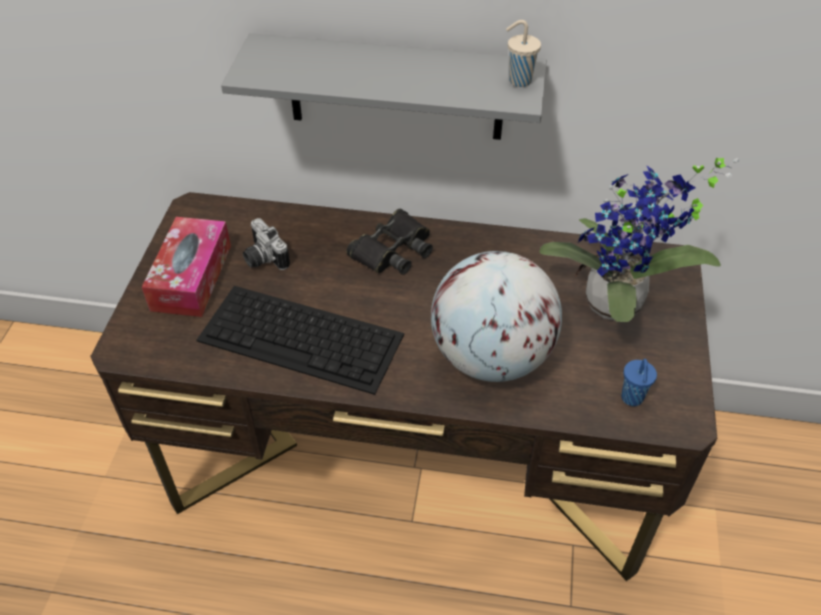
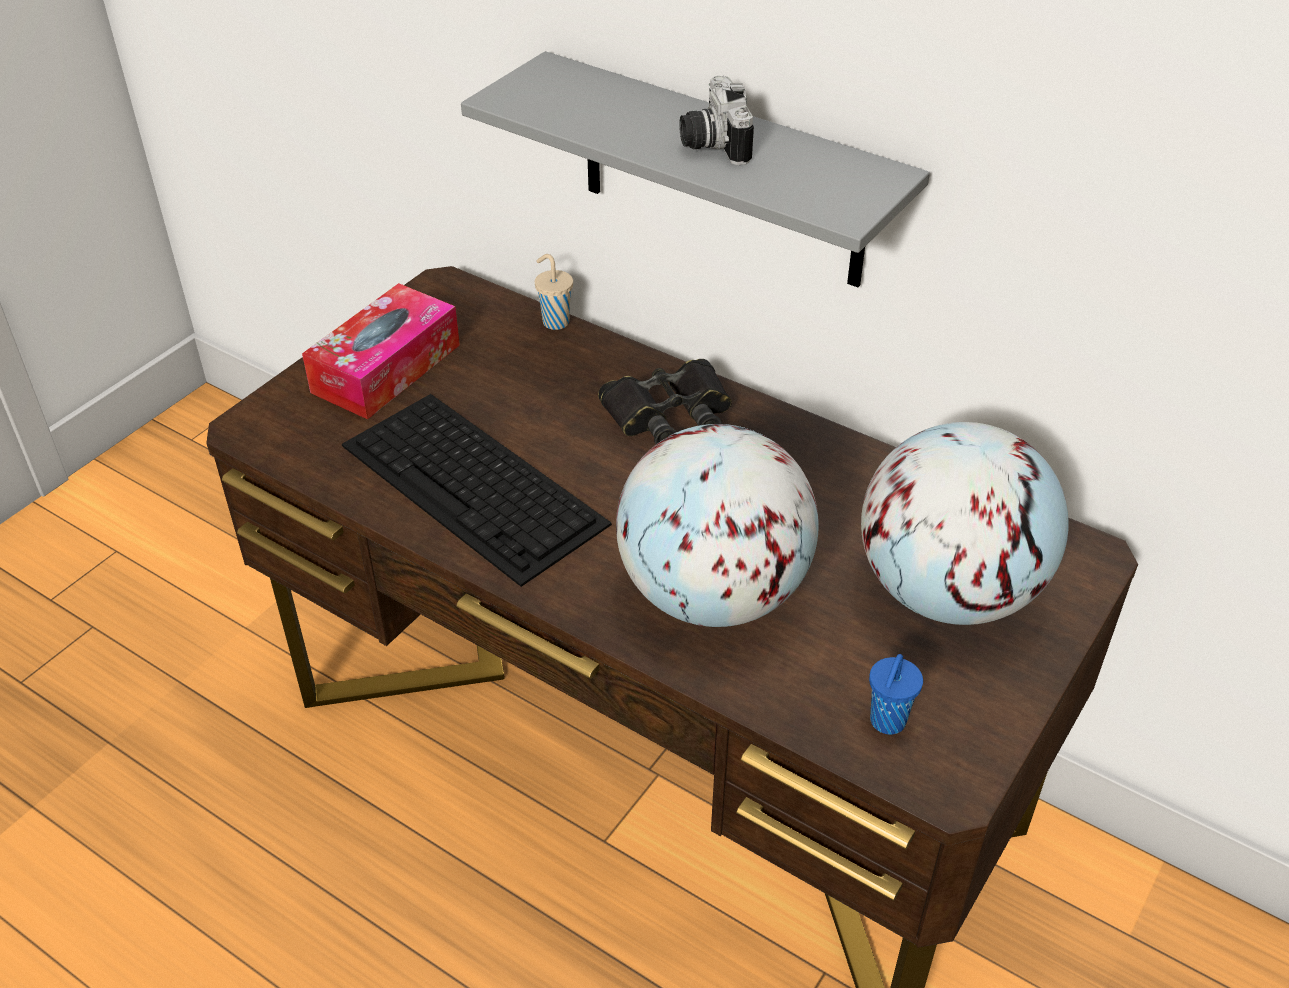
camera: 25 degrees right, 5 degrees down
(262, 258) = (489, 372): camera -> camera (711, 144)
(518, 81) = (862, 189): beige cup -> beige cup (554, 321)
(616, 308) = (947, 592): potted plant -> globe

